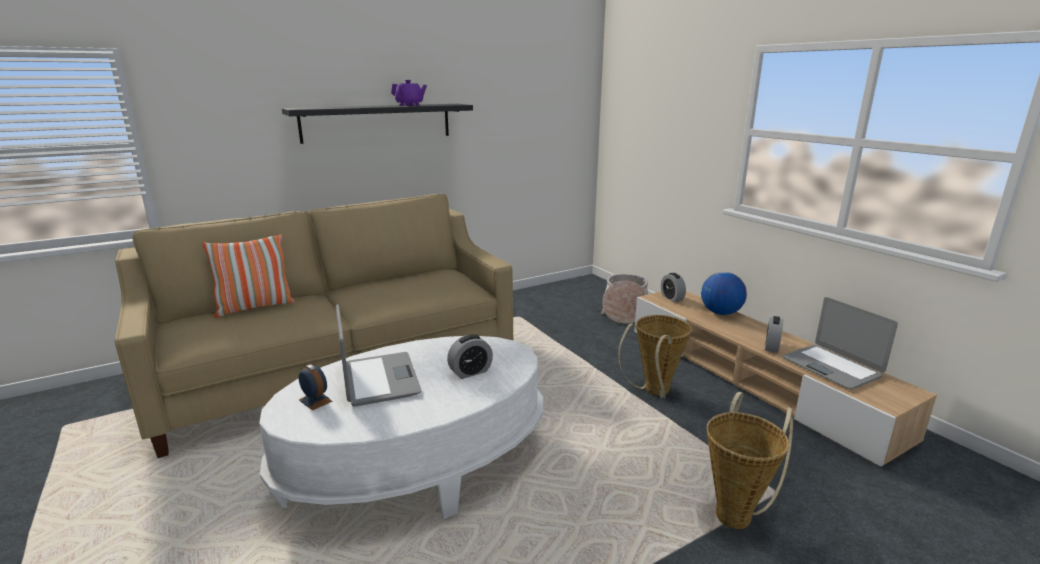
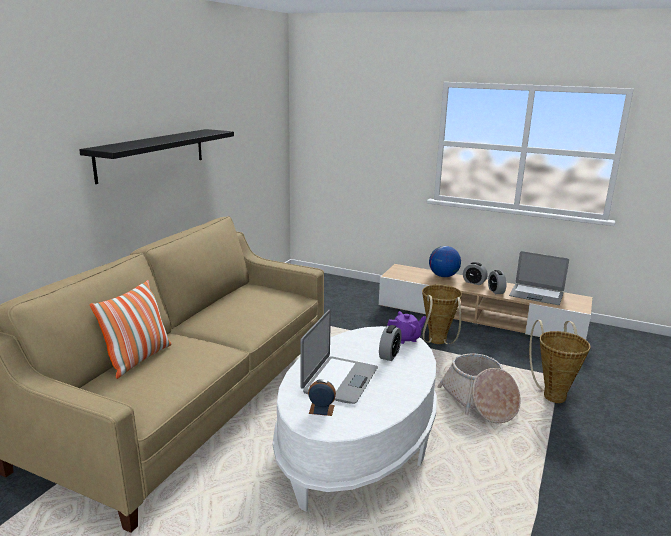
camera: 35 degrees left, 0 degrees up
(379, 379) = (339, 380): laptop -> laptop turned 75 degrees clockwise
(409, 105) = (184, 135): purple teapot -> purple teapot (405, 338)
(624, 311) = (351, 291): basket -> basket (479, 401)
(672, 298) = (402, 272): alarm clock -> alarm clock (474, 282)

